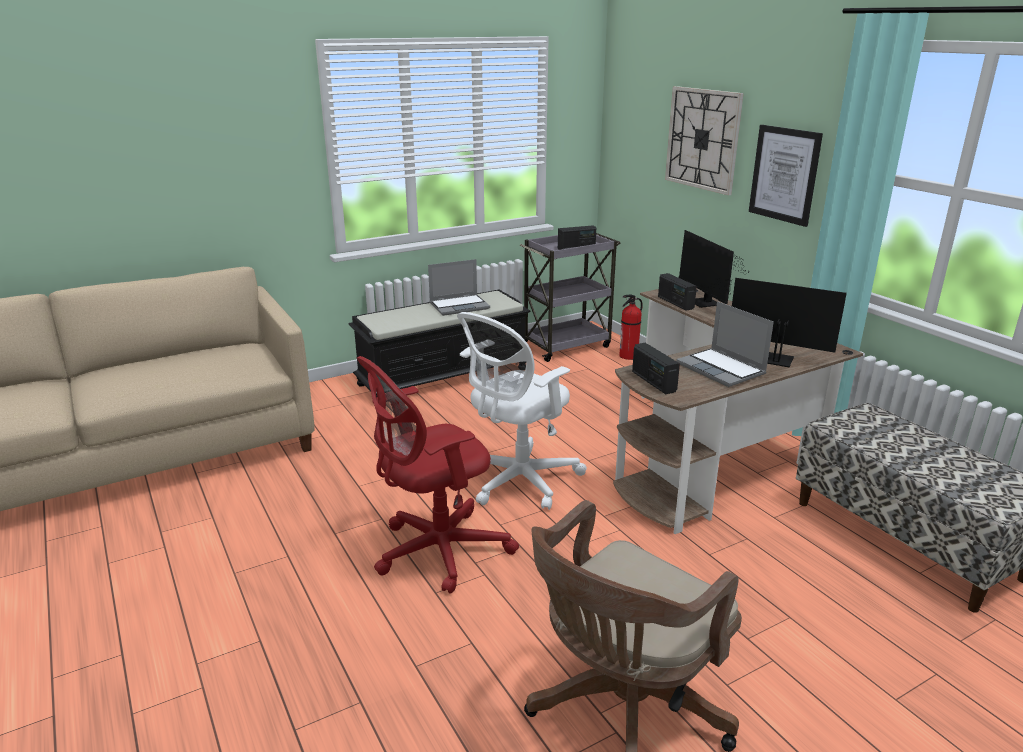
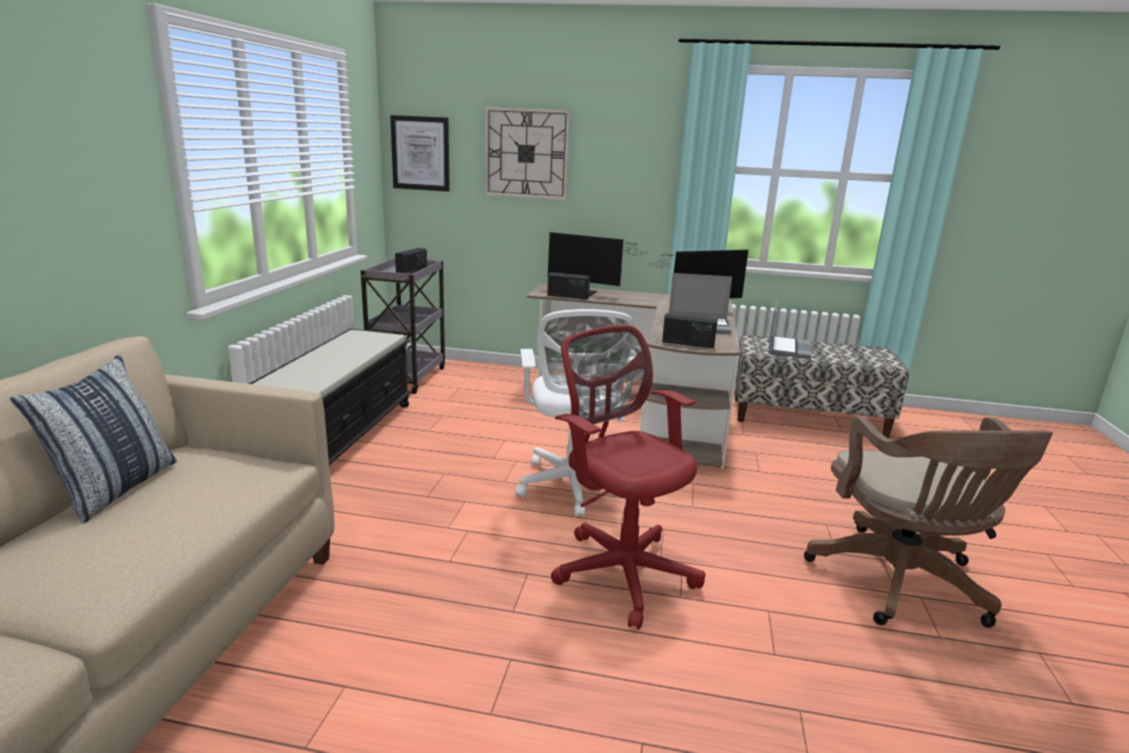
camera: 50 degrees left, 5 degrees down
(187, 355) = (116, 489): none -> pillow
(436, 552) = (621, 569): red office chair -> red office chair turned 135 degrees clockwise
(460, 306) = (346, 349): laptop -> laptop (787, 348)
(628, 356) = (471, 370): fire extinguisher -> none
(784, 174) = (622, 175): picture -> picture (420, 153)

